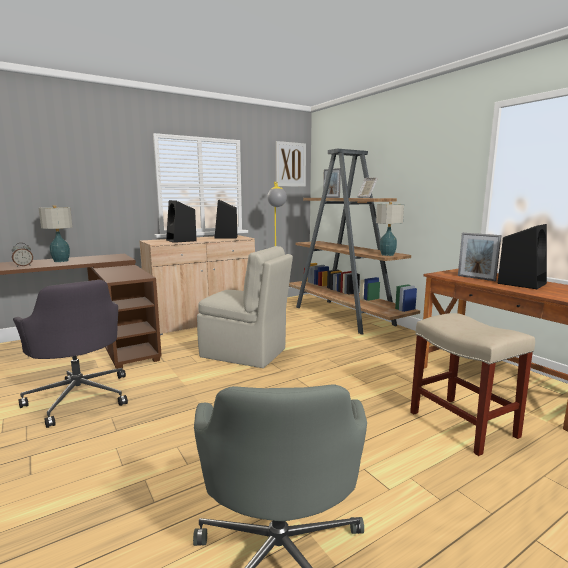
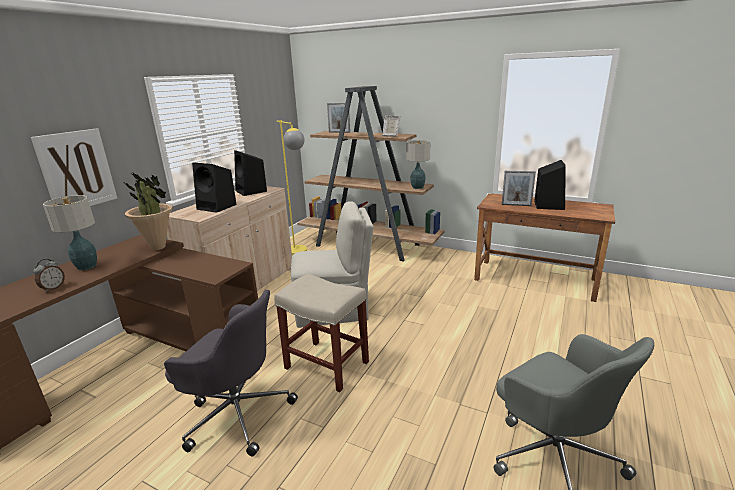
camera: 30 degrees left, 10 degrees up
(116, 259) = (158, 247): none -> potted plant
(290, 164) = (279, 95): picture -> picture (77, 170)
(461, 423) = (542, 317): beige stool -> beige stool (325, 365)

